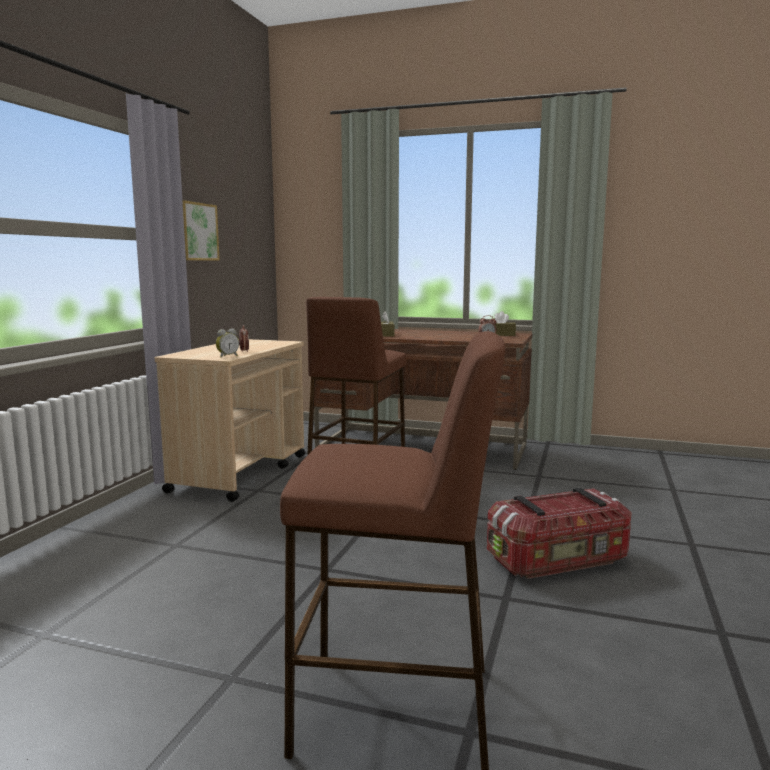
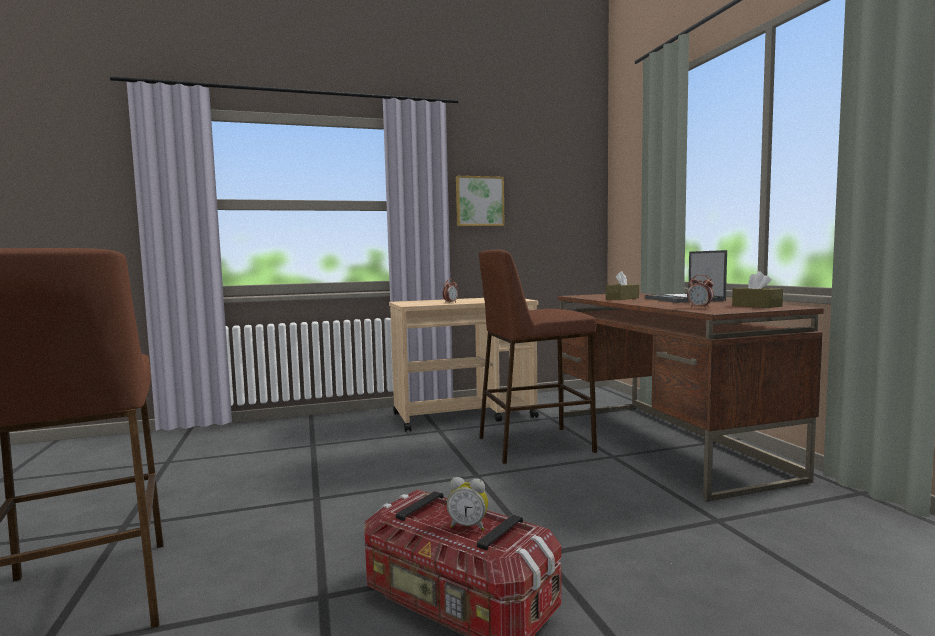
camera: 55 degrees right, 5 degrees down
(227, 356) = (418, 304): alarm clock -> alarm clock (468, 526)
(429, 332) = (684, 299): none -> laptop

